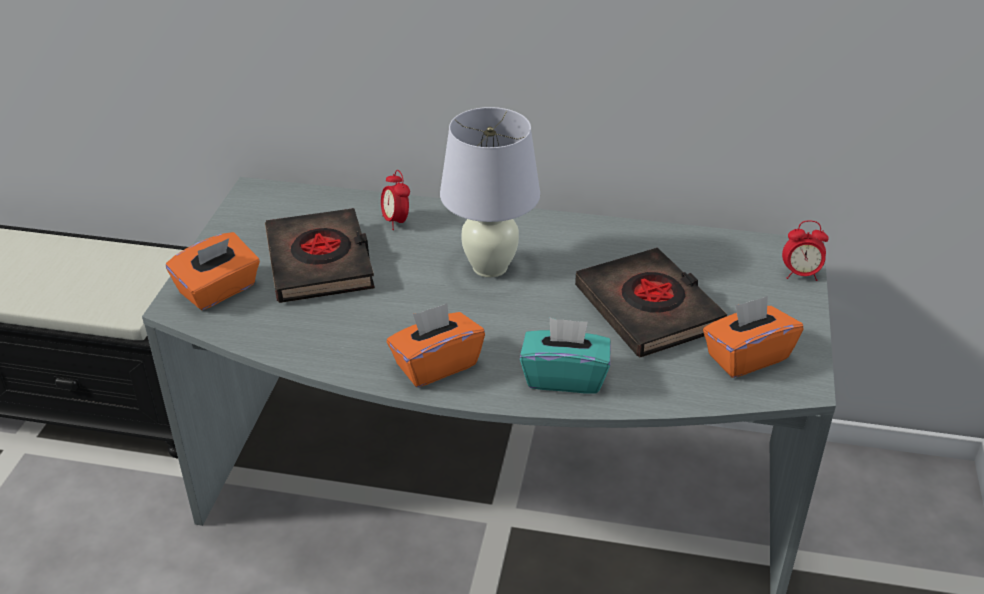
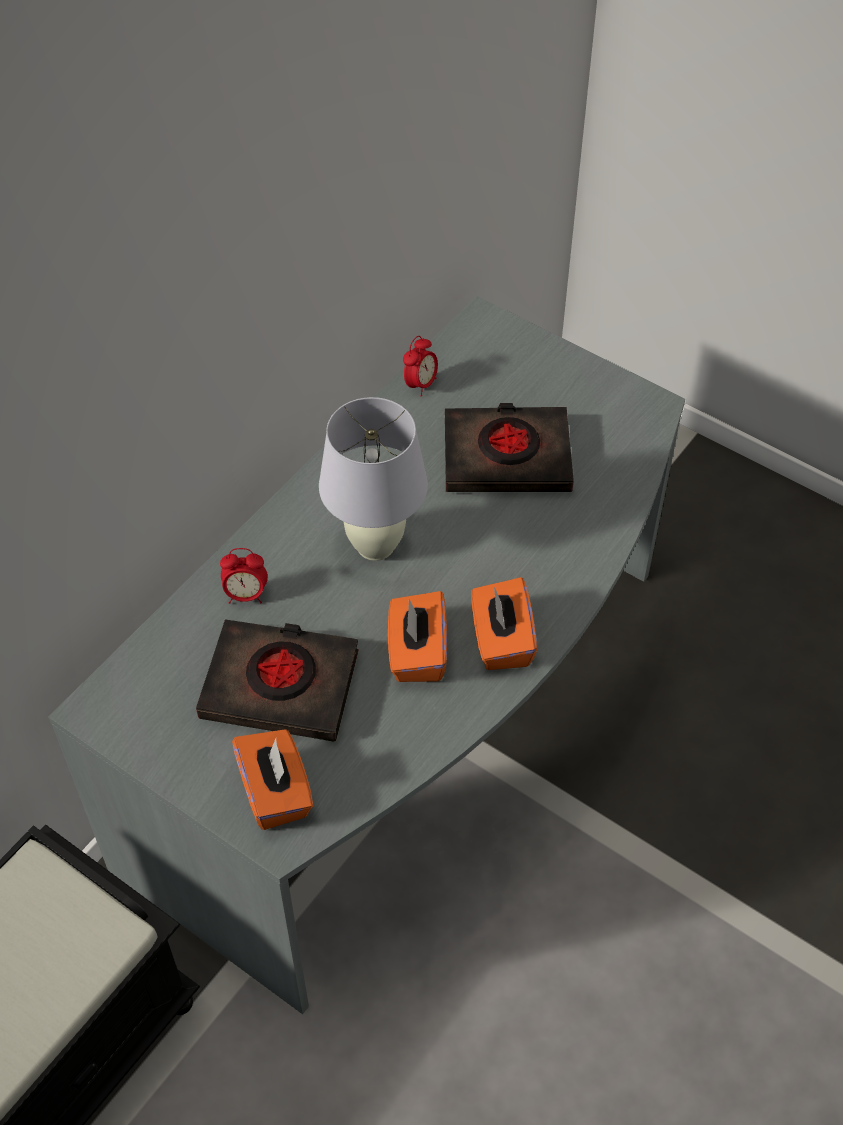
camera: 65 degrees left, 15 degrees up
(564, 377) = (566, 553): turquoise tissue box -> none
(746, 356) = (603, 422): orange tissue box -> orange tissue box (417, 653)
(800, 274) = (517, 335): alarm clock -> alarm clock (420, 384)

